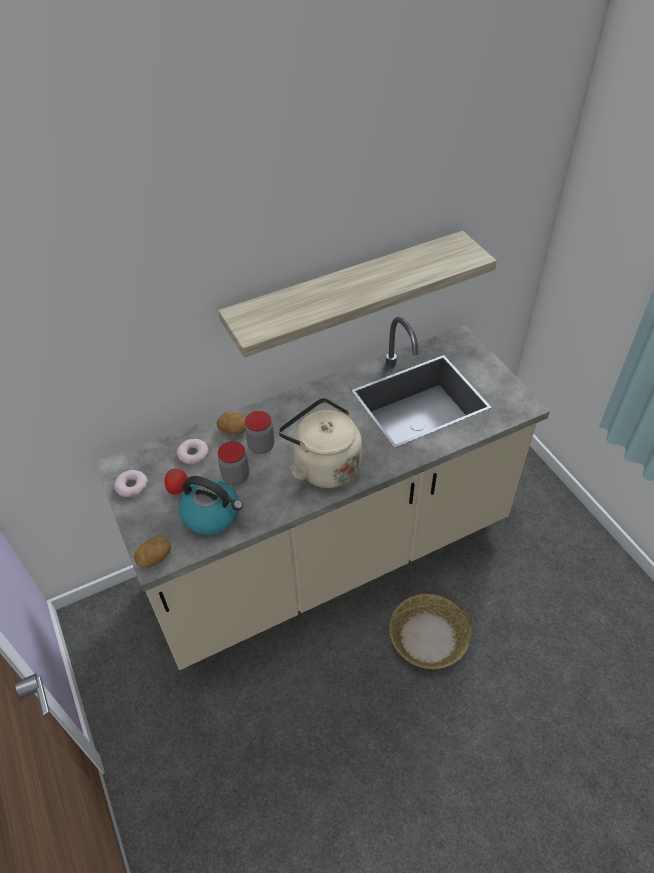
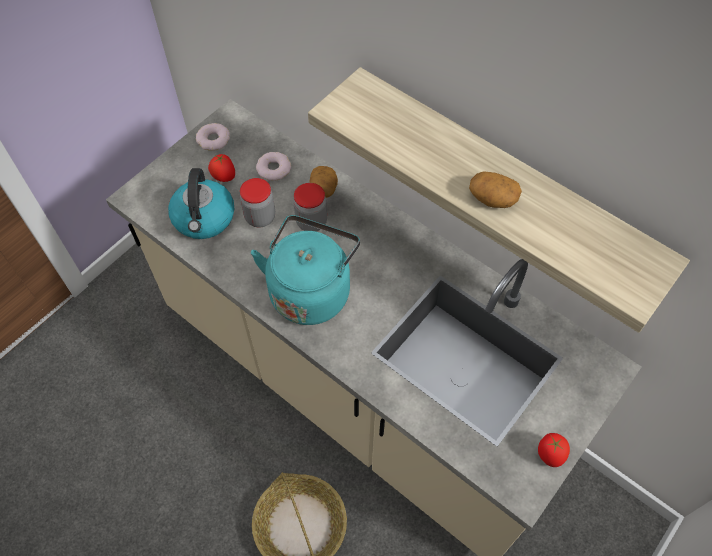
camera: 65 degrees right, 10 degrees up
(154, 557) = (138, 195): potato -> potato (492, 198)
(323, 465) = (311, 290): beige kettle -> turquoise kettle
(506, 385) = (549, 455): none -> tomato

